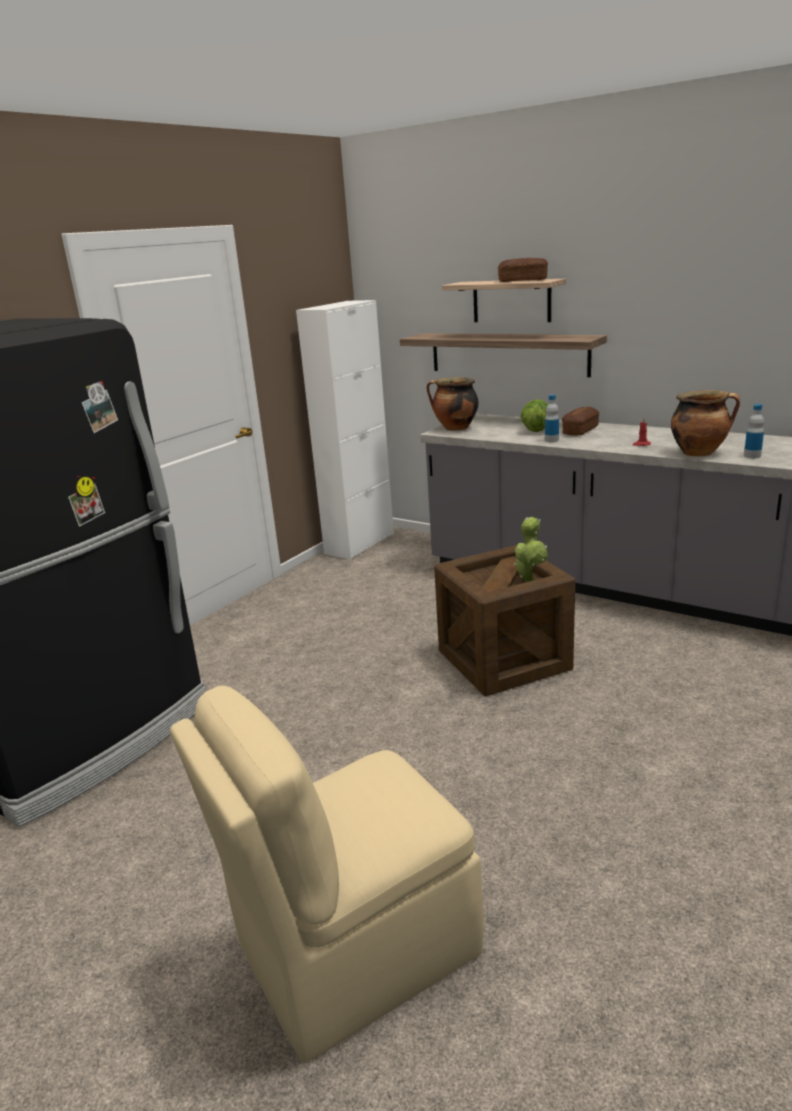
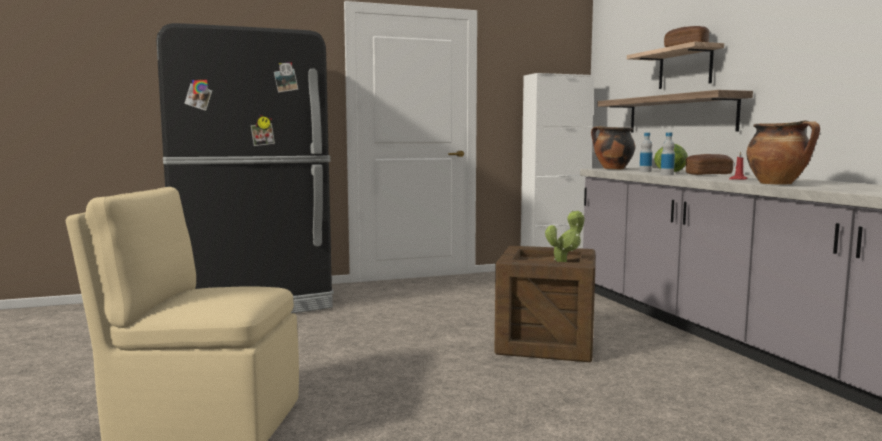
camera: 35 degrees right, 15 degrees down
(752, 456) = (827, 187): bottle -> bottle (645, 171)

